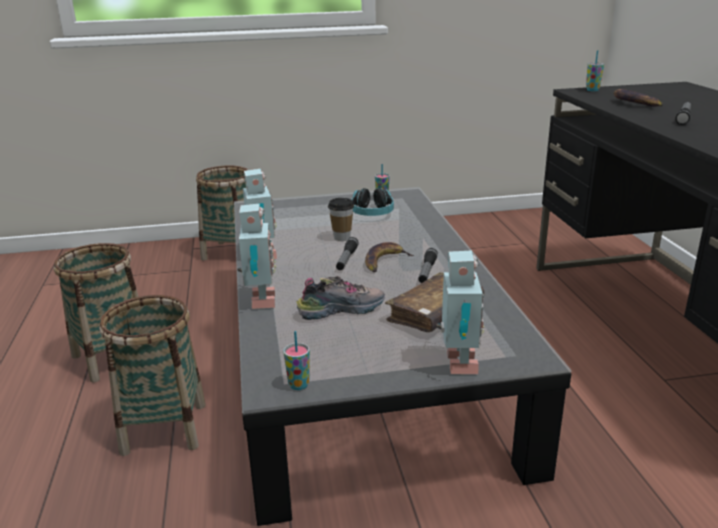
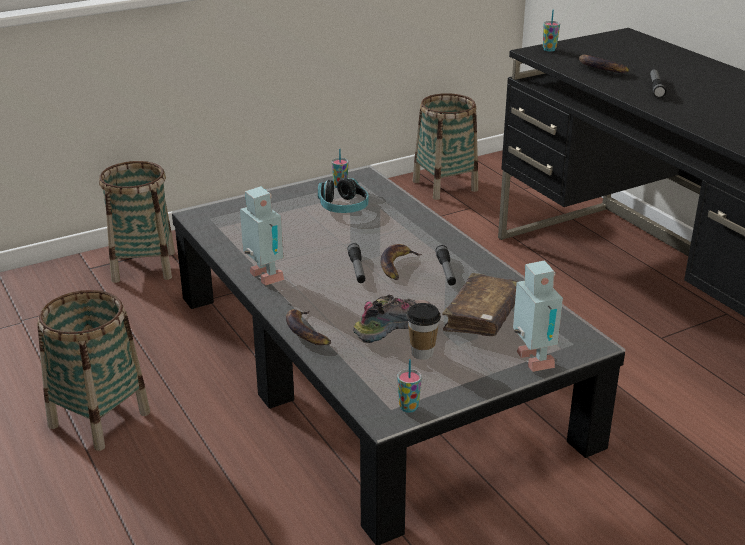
camera: 20 degrees left, 5 degrees up
(164, 428) = (219, 480): basket -> basket (444, 186)
(260, 302) = (306, 332): toy robot -> banana
(342, 237) = (333, 243): cup -> cup (422, 353)

